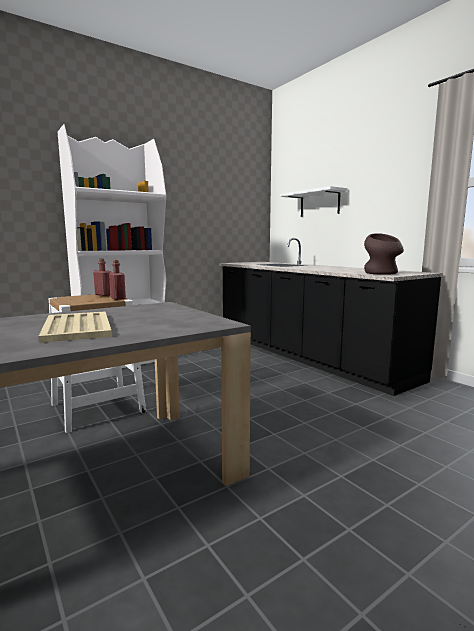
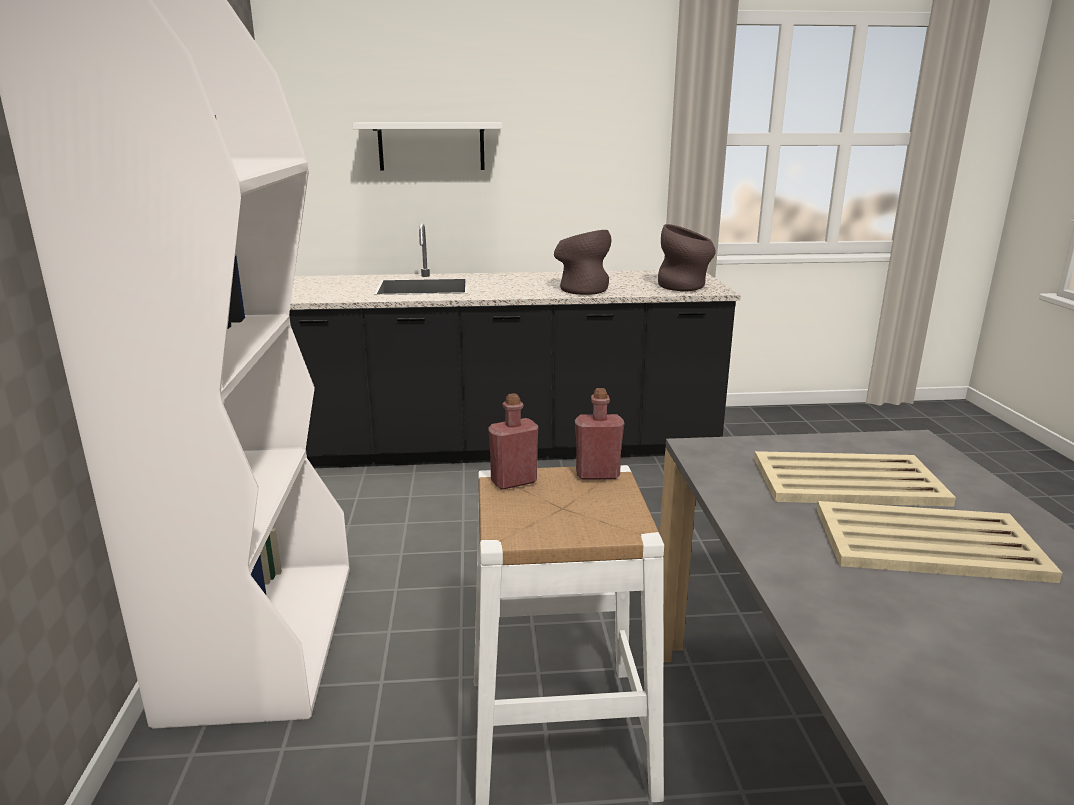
camera: 60 degrees left, 10 degrees up
(144, 317) = (845, 481): none -> beige tray
(328, 269) = (581, 289): none -> brown vase

